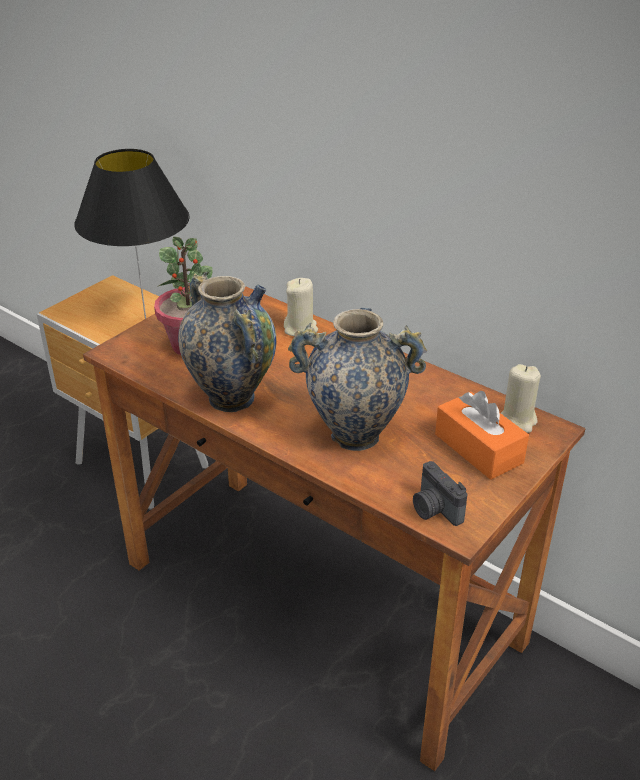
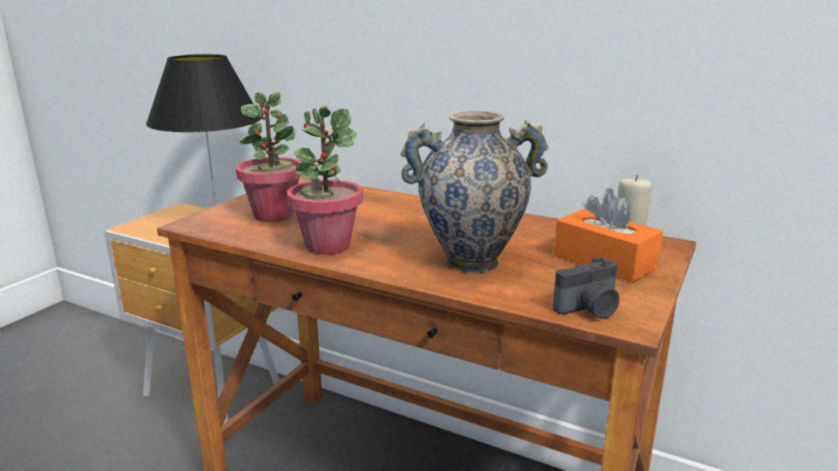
camera: 10 degrees left, 15 degrees down
(231, 398) = (327, 246): vase -> potted plant
(300, 329) = (383, 199): beige candle -> none
(434, 509) = (589, 309): camera -> camera turned 75 degrees counterclockwise

